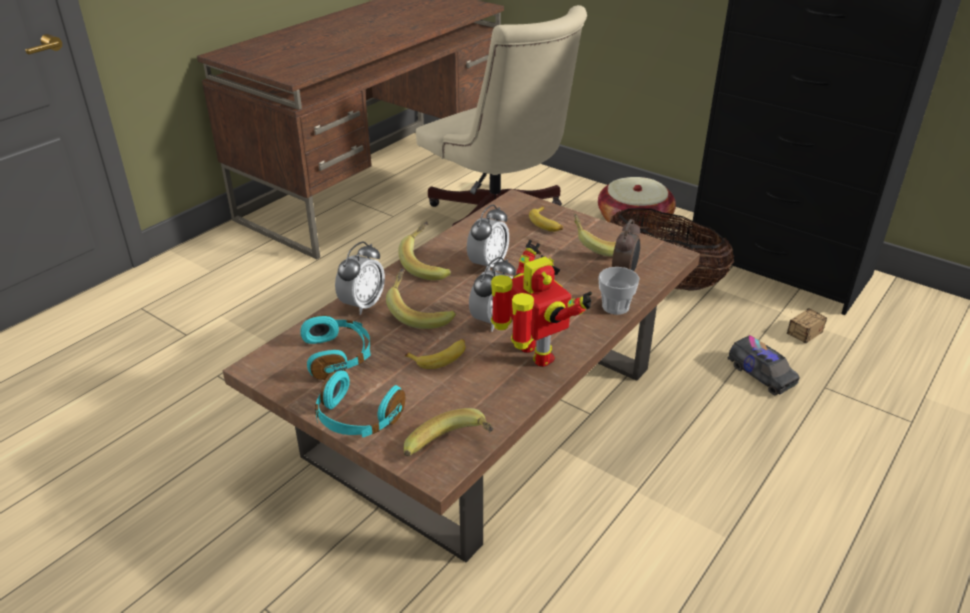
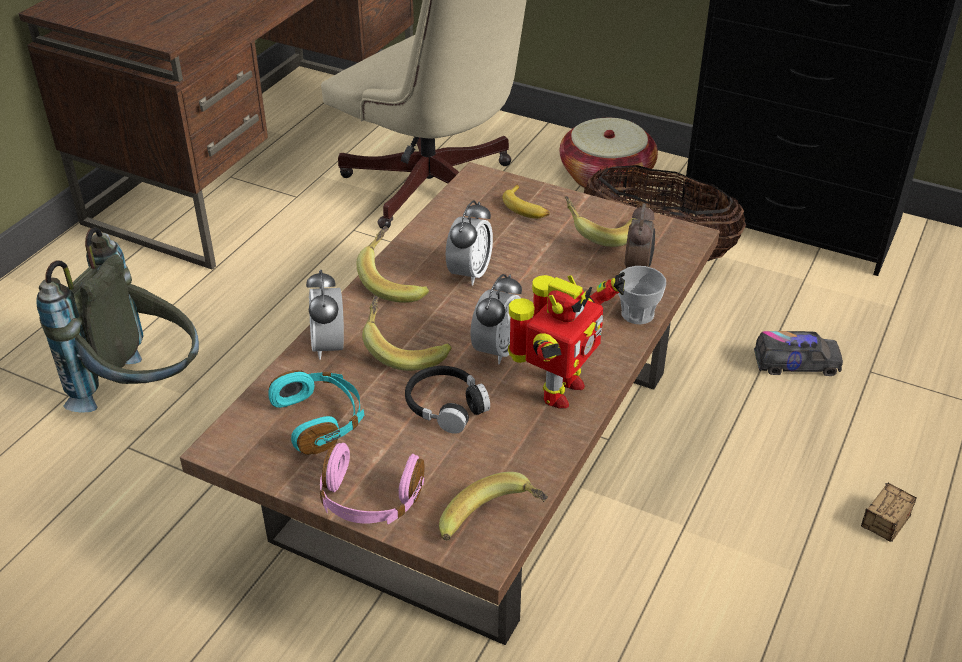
camera: 10 degrees left, 5 degrees up
(241, 338) = (143, 391): none -> grey backpack
(357, 419) = (369, 500): turquoise headphones -> pink headphones
(362, 305) = (329, 346): alarm clock -> alarm clock turned 150 degrees clockwise
(440, 357) = (446, 406): banana -> black headphones
(534, 356) = (558, 391): toy robot -> toy robot turned 75 degrees clockwise
(761, 374) = (796, 364): toy truck -> toy truck turned 45 degrees counterclockwise
(792, 341) = (823, 317): storage box -> storage box (871, 540)

